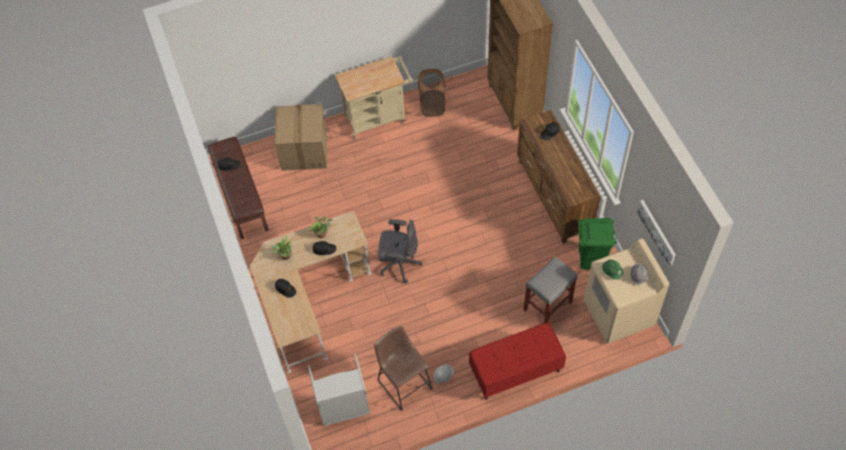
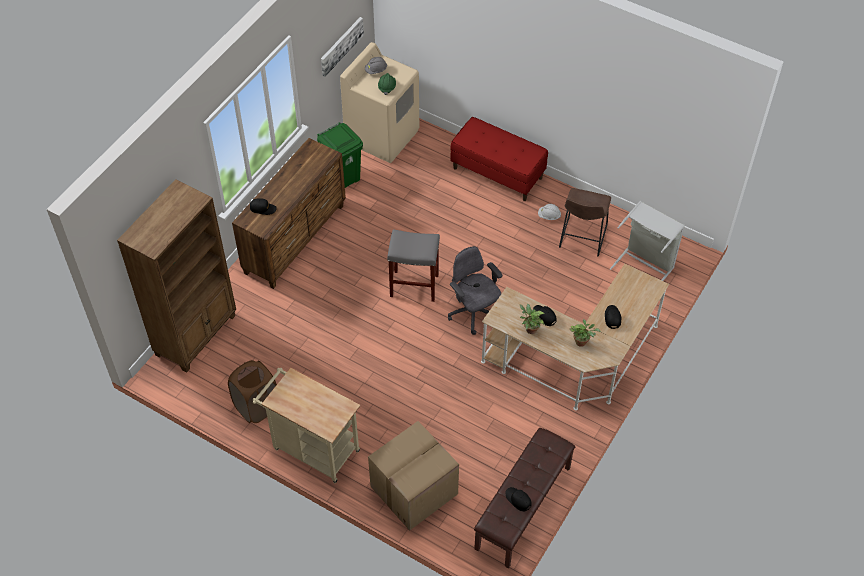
camera: 130 degrees left, 5 degrees down
(547, 307) = (418, 184): grey stool -> grey stool (415, 285)

